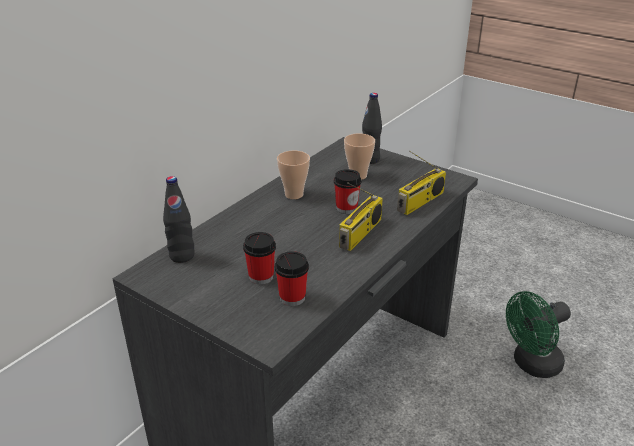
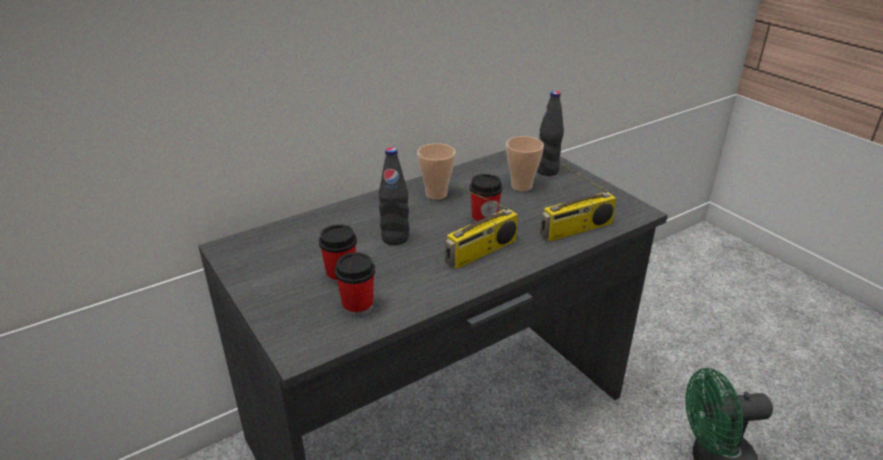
camera: 20 degrees right, 0 degrees up
(182, 256) = (278, 236): black bottle -> black bottle (395, 238)

